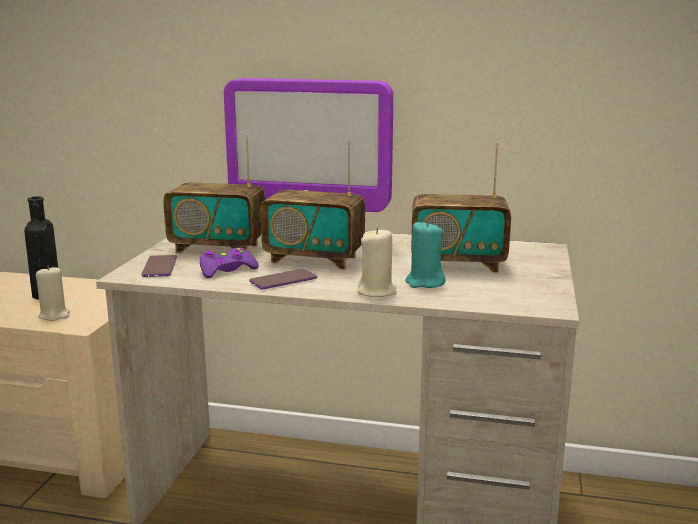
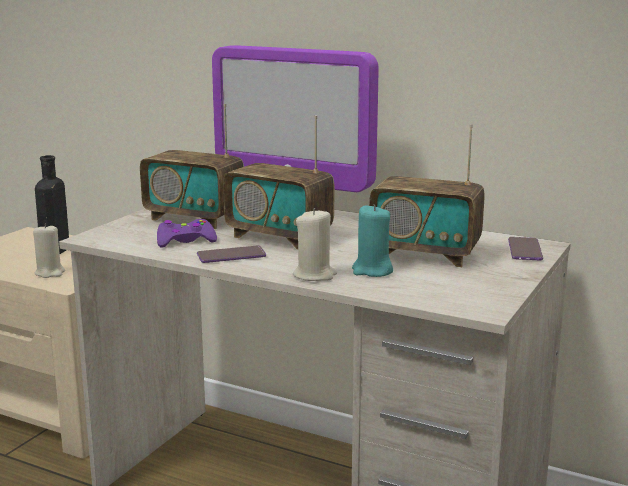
camera: 15 degrees right, 0 degrees up
(159, 267) = (125, 233): phone -> phone (525, 250)

